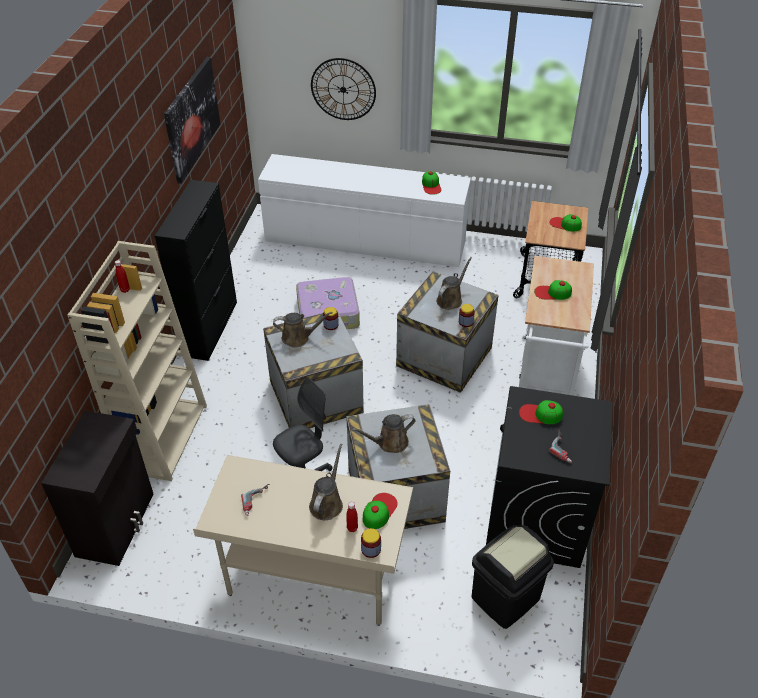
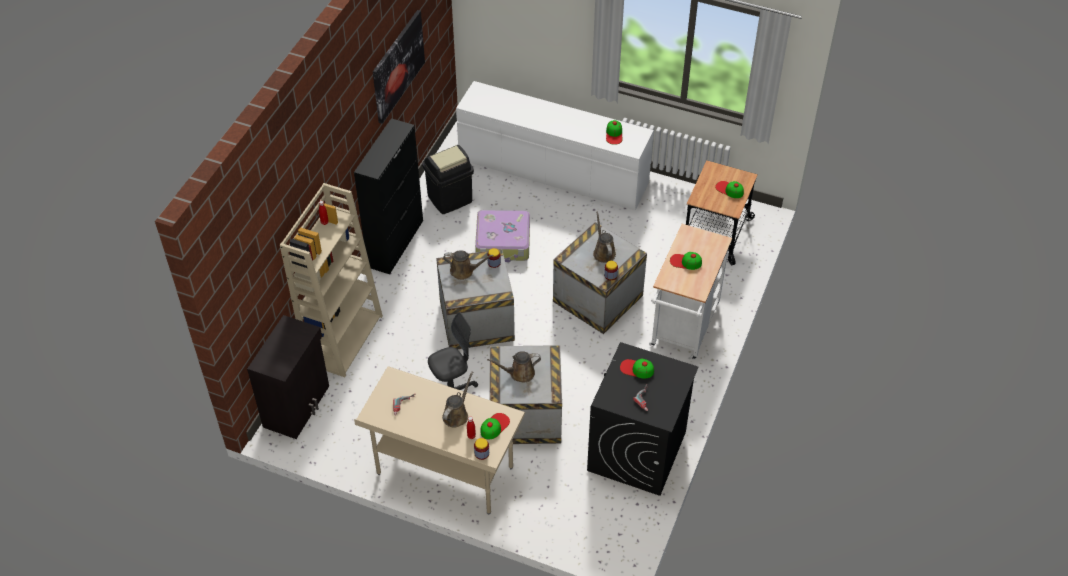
camera: 10 degrees right, 5 degrees up
(343, 89) = (542, 36): wall clock -> none
(450, 299) = (603, 252): brown watering can -> brown watering can turned 60 degrees counterclockwise
(506, 598) = (593, 509): black trash can -> black trash can (450, 199)

